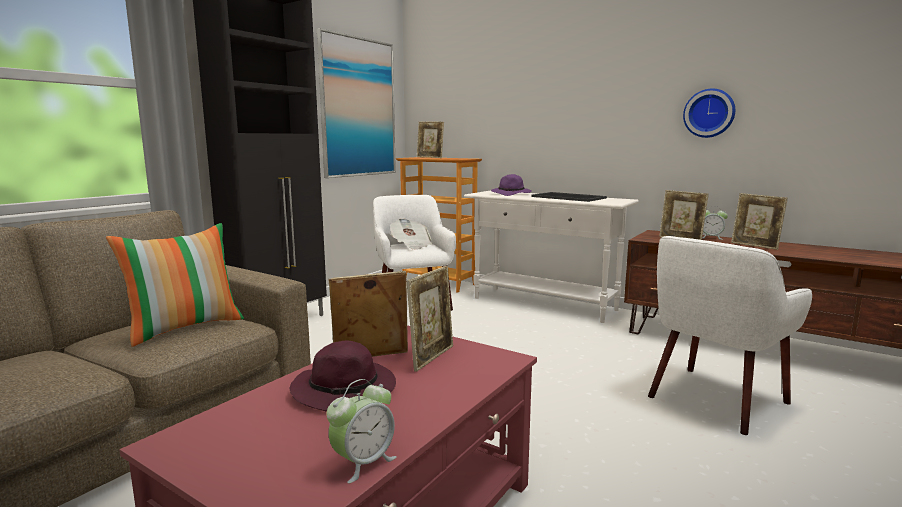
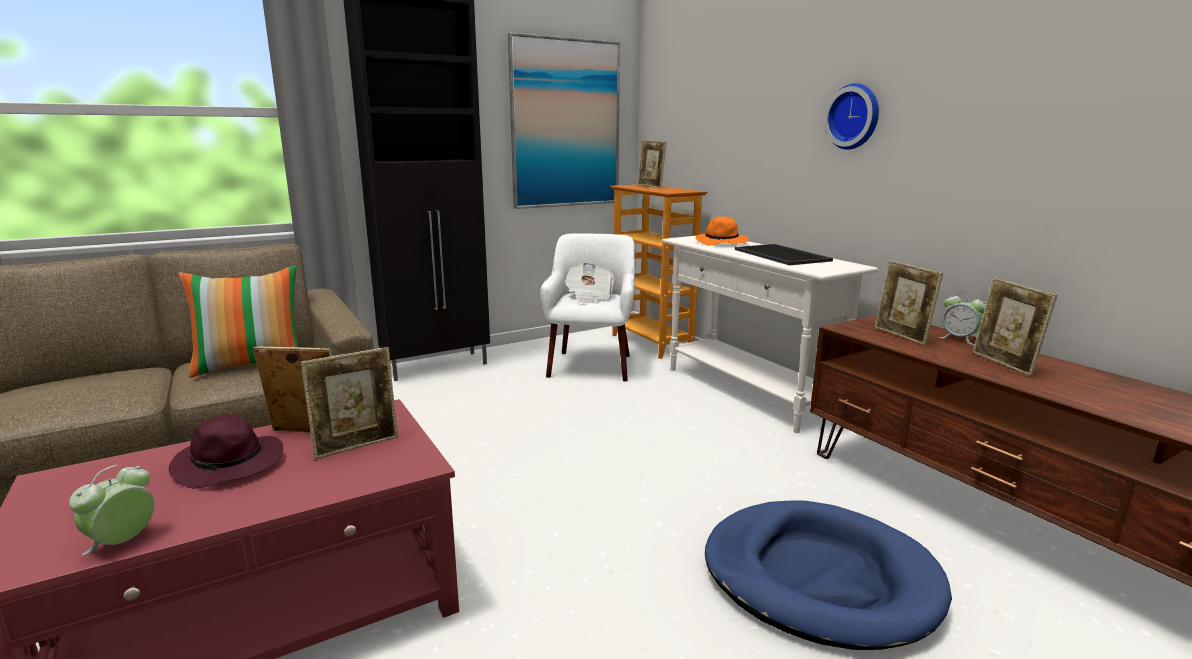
camera: 25 degrees right, 5 degrees up
(363, 463) = (123, 542): alarm clock -> alarm clock turned 135 degrees clockwise
(512, 194) = (722, 242): purple hat -> orange hat
(709, 113) = (988, 143): wall clock -> wall clock (854, 117)
(715, 399) = (819, 578): white armchair -> blue dog bed

